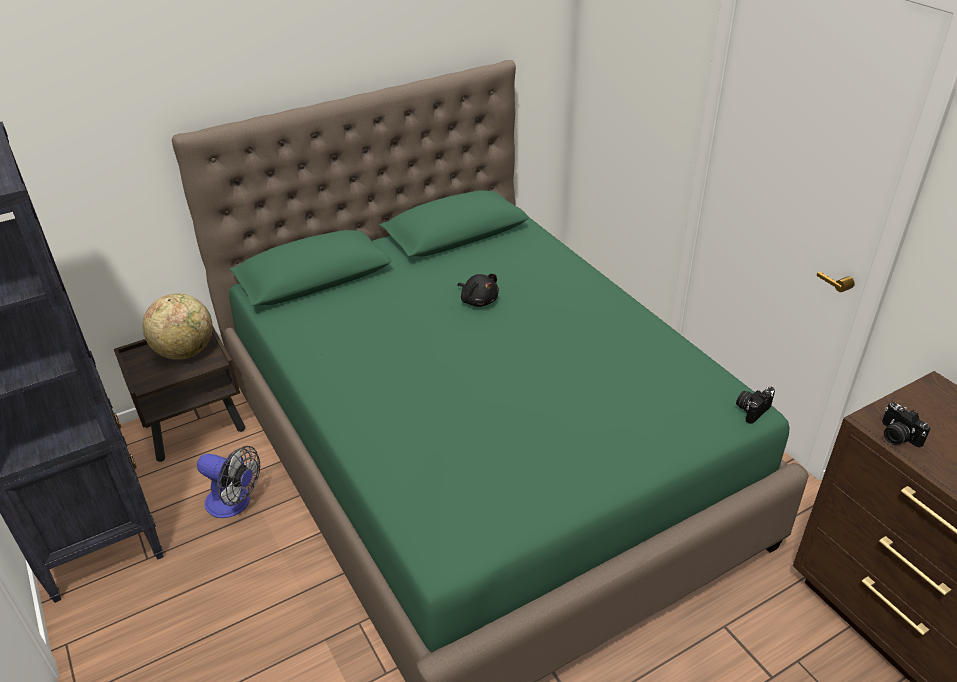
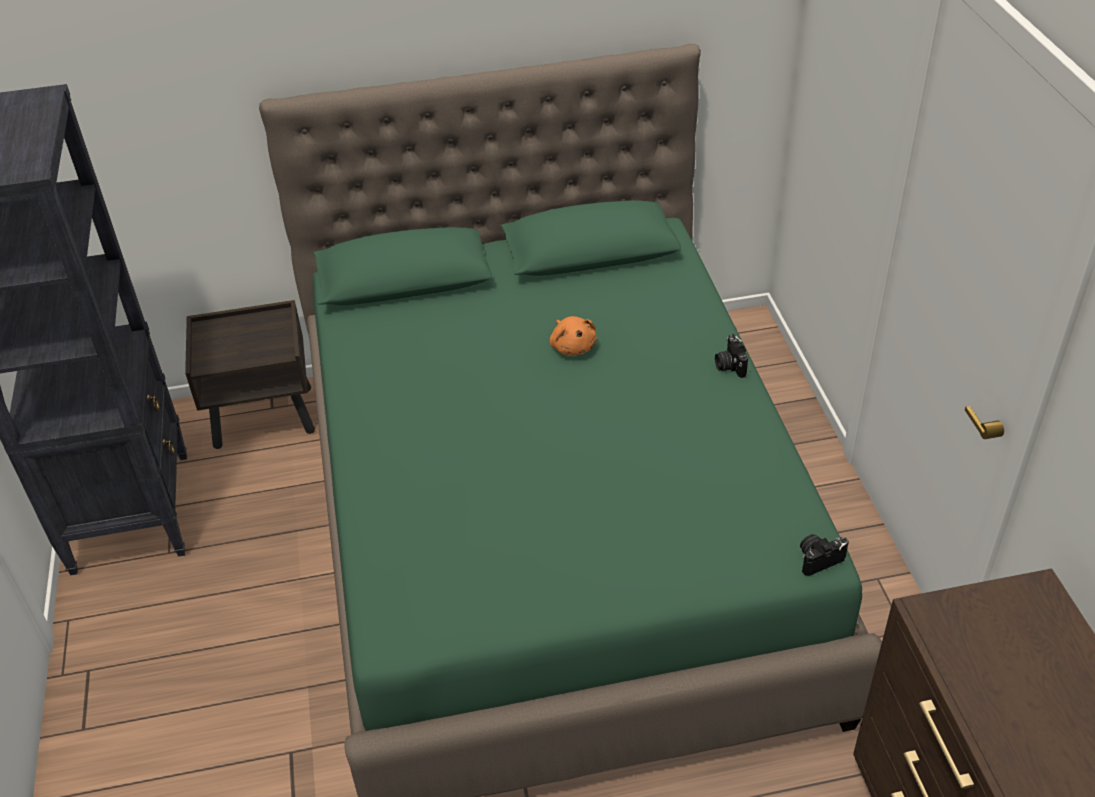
camera: 20 degrees right, 5 degrees up
(185, 351) = (258, 335): globe -> none
(234, 504) = (273, 515): fan -> none
(478, 300) = (572, 346): black plush toy -> orange plush toy
(896, 436) = (942, 638): camera -> camera (729, 365)

